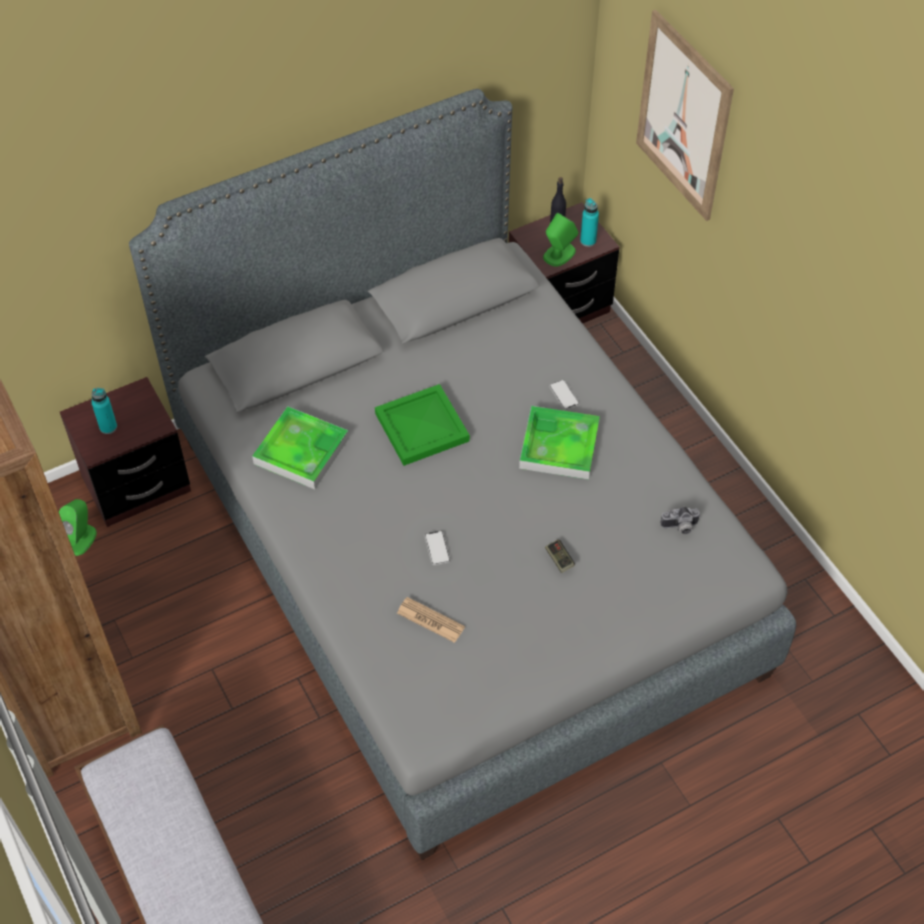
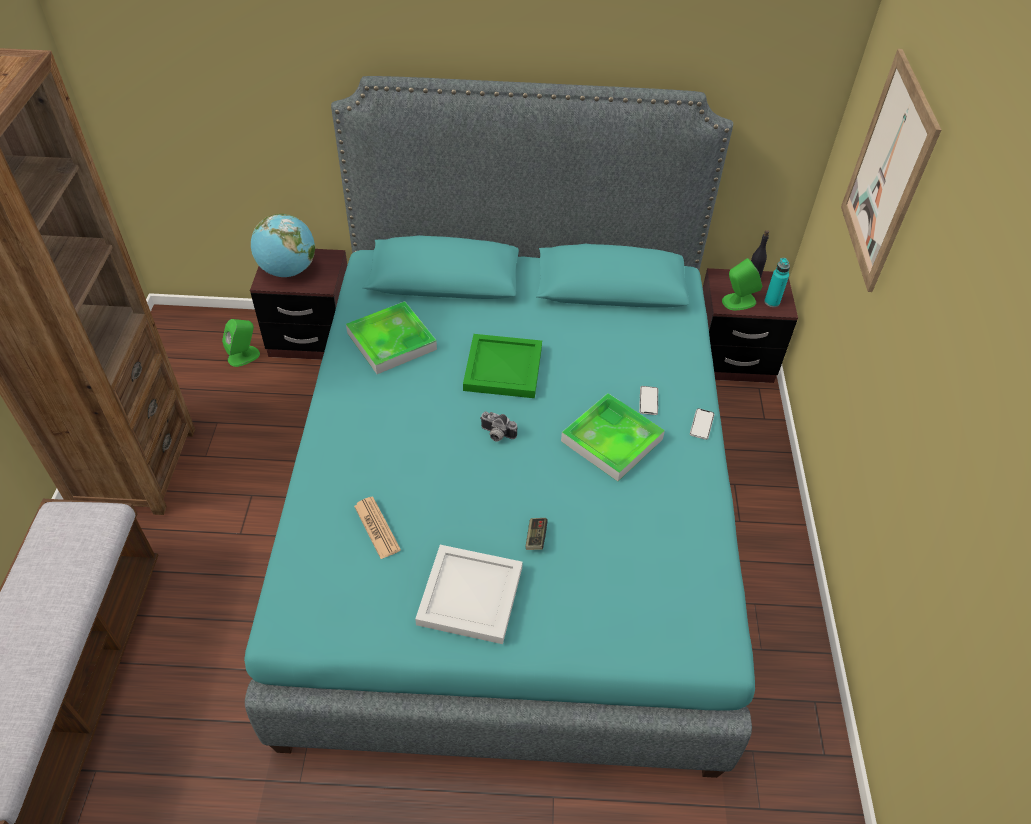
camera: 30 degrees right, 5 degrees down
(108, 427) = (288, 270): turquoise bottle -> globe
(437, 548) = (434, 470): phone -> phone (701, 424)
(460, 551) = (510, 507): grey bed -> turquoise bed
(547, 632) = (471, 597): none -> white tray
(680, 527) = (675, 570): camera -> camera (496, 435)

